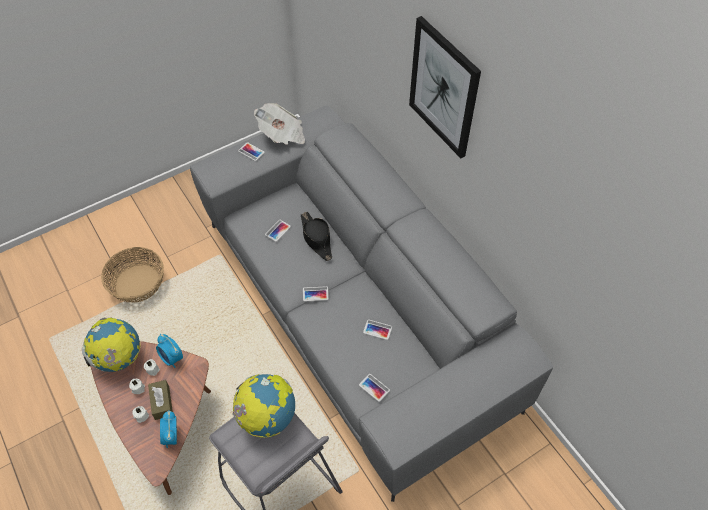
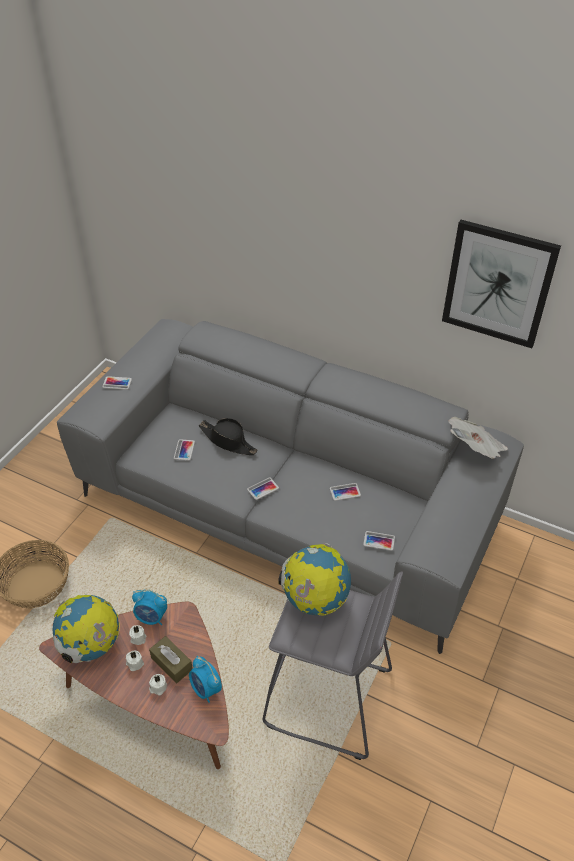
camera: 30 degrees left, 10 degrees down
(282, 134) = (138, 357): newspaper -> newspaper (475, 449)
(444, 88) = (330, 220): picture -> picture (498, 284)

